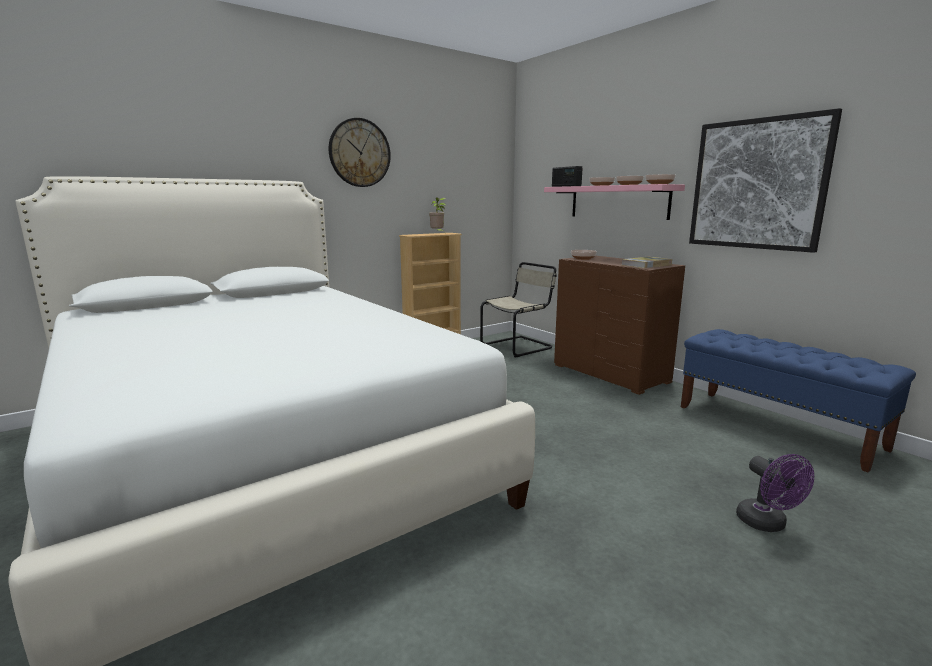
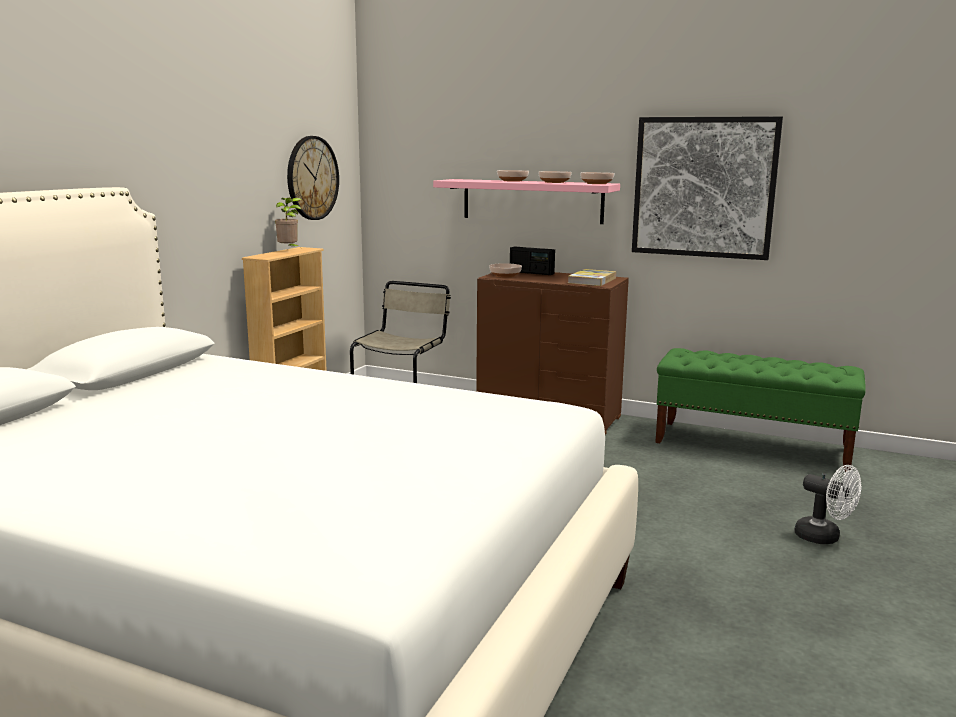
camera: 30 degrees left, 0 degrees up
(359, 153) = (187, 135): wall clock -> wall clock (312, 178)
(566, 186) = (464, 180): radio -> radio (531, 273)
(767, 524) = (824, 538): purple fan -> white fan
(777, 427) = (752, 445): blue bench -> green bench

